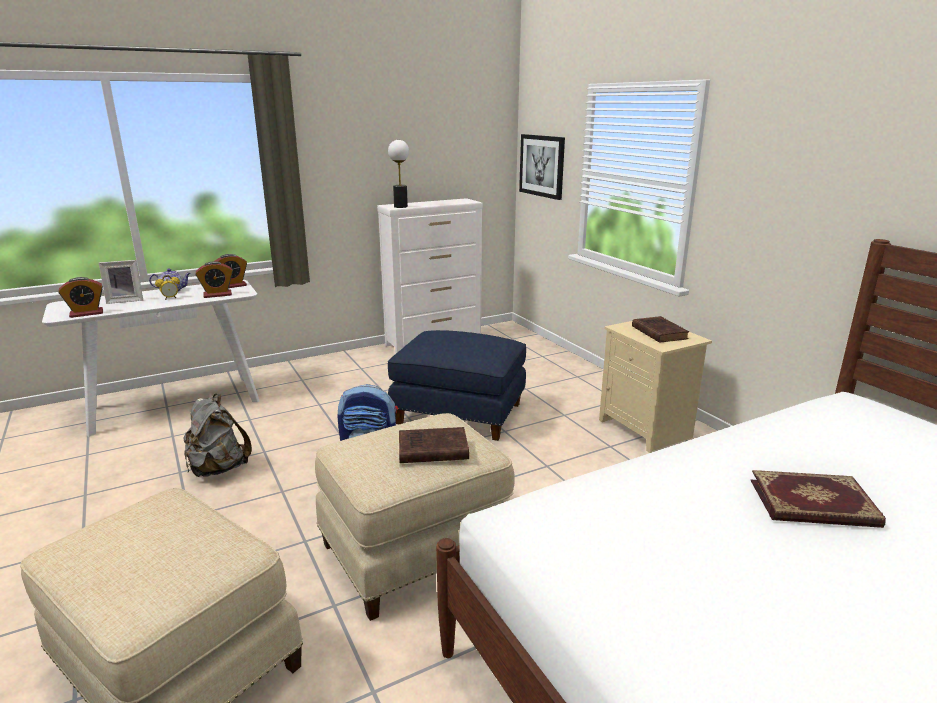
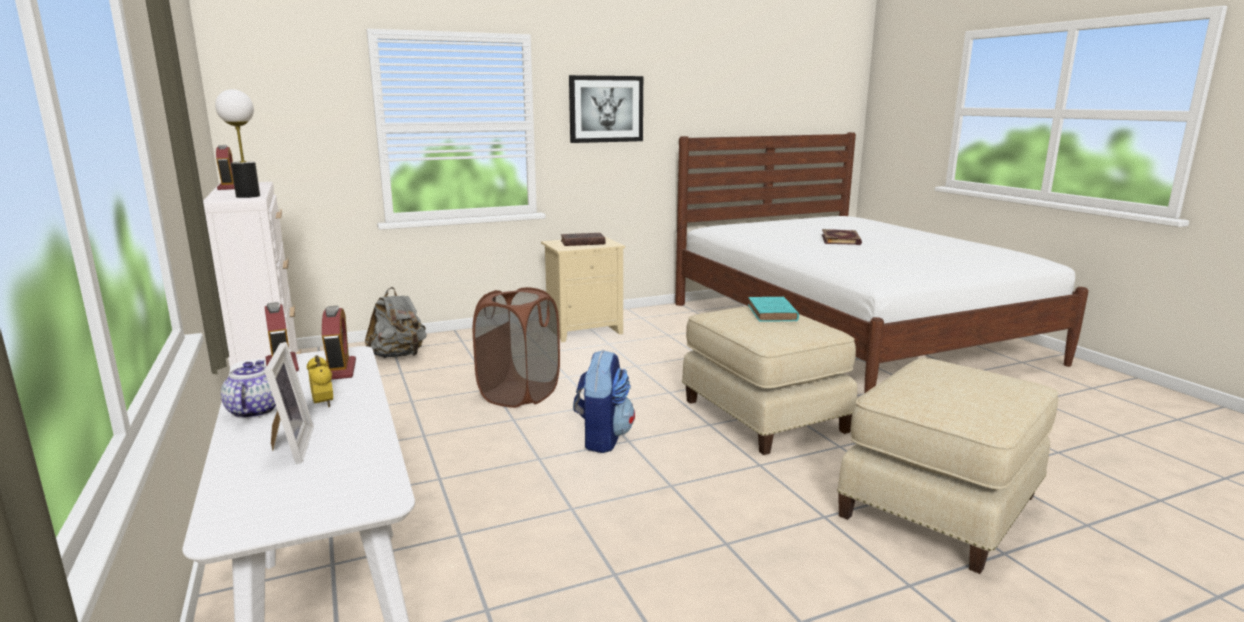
camera: 85 degrees left, 5 degrees down
(86, 313) = (371, 470): alarm clock -> alarm clock (229, 187)
(218, 469) = (611, 540): grey backpack -> grey backpack (398, 356)
(431, 450) = (772, 313): brown book -> turquoise book
(458, 414) = (519, 394): blue ottoman -> brown laundry basket
(542, 166) = (285, 129): picture -> picture (606, 109)

